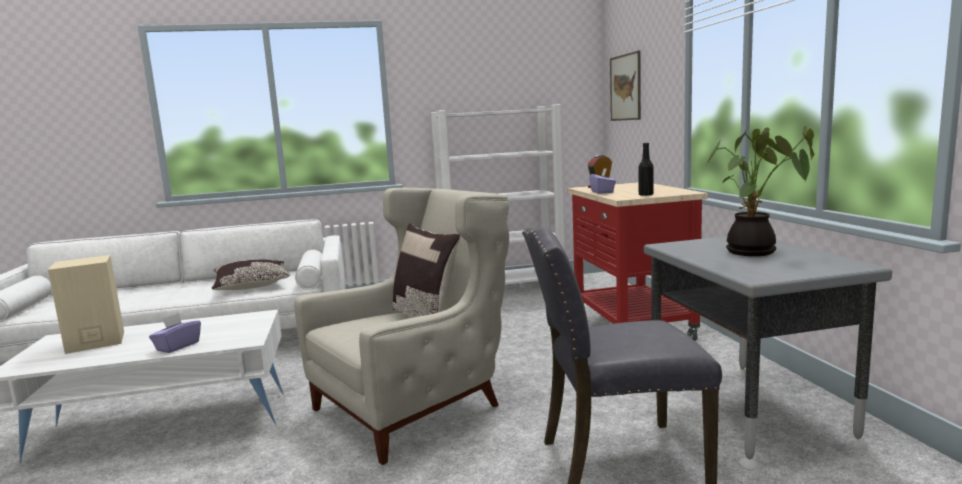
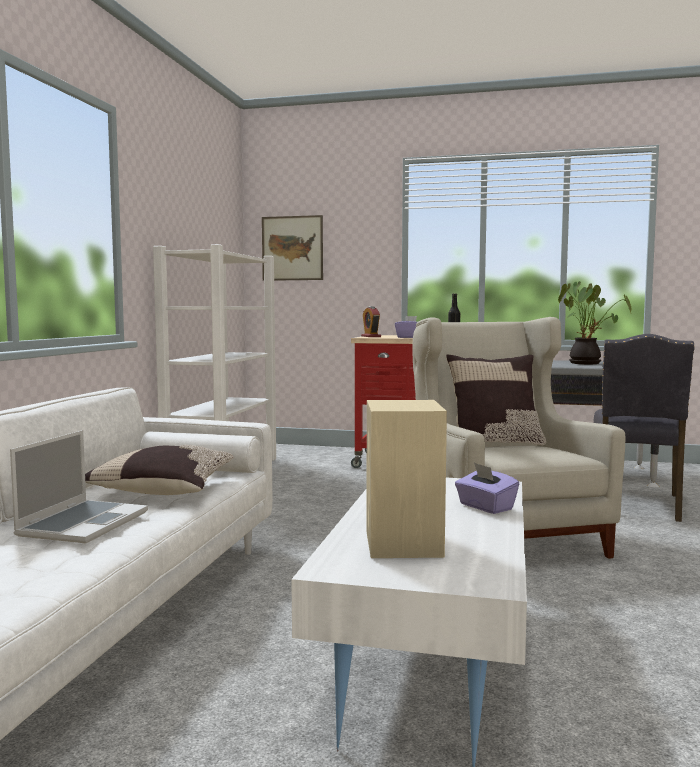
camera: 65 degrees left, 5 degrees down
(179, 291) = (83, 523): none -> laptop

